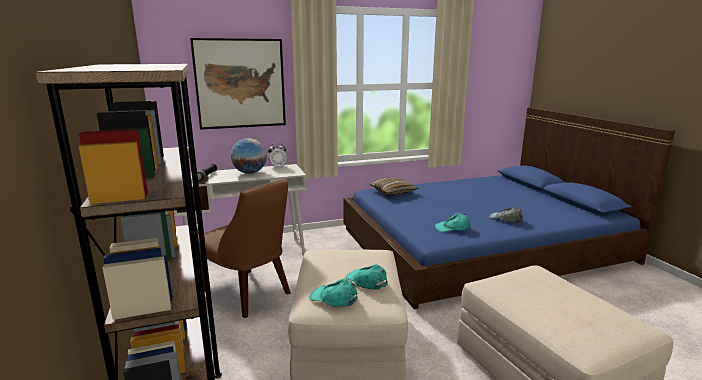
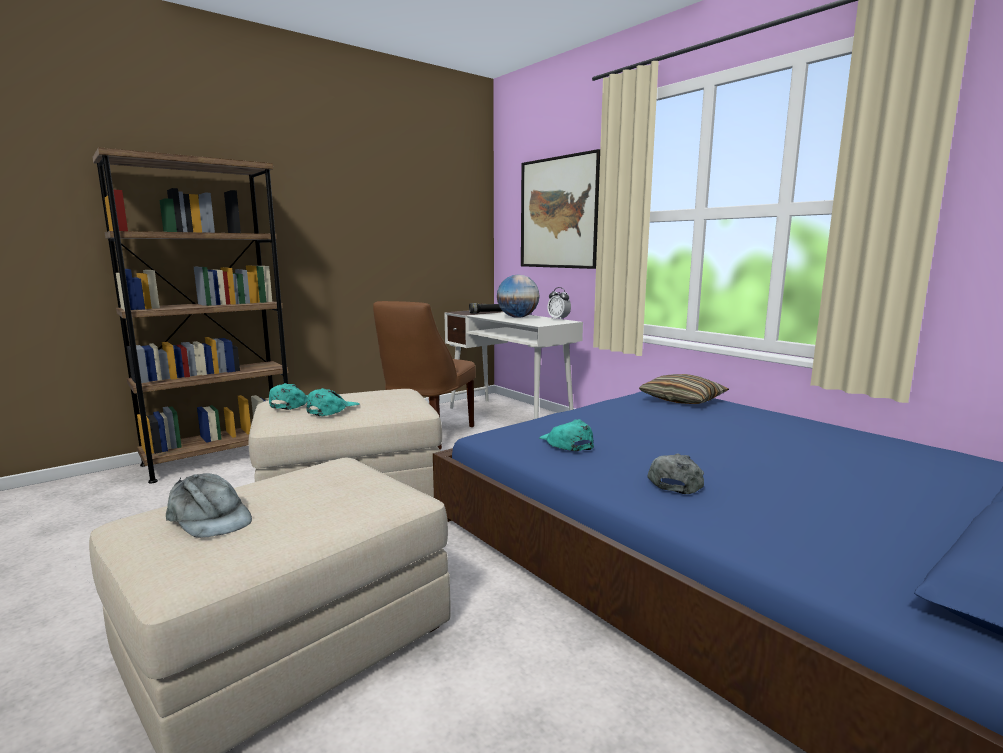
camera: 70 degrees right, 5 degrees down
(581, 322) = (209, 518): none -> grey cap

